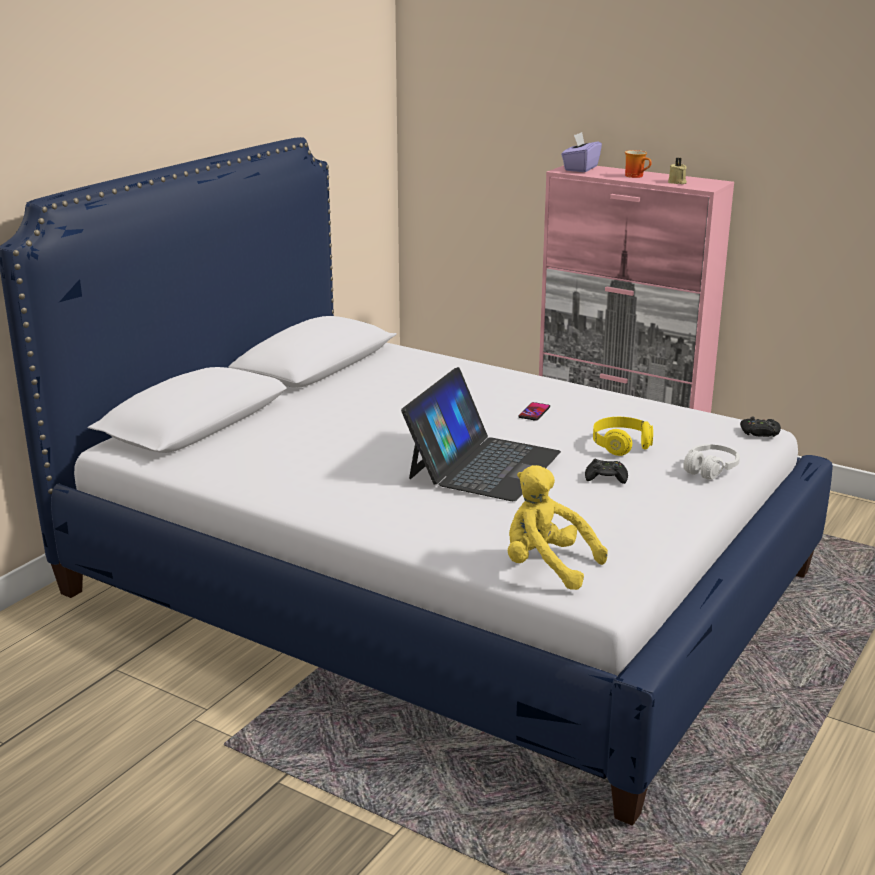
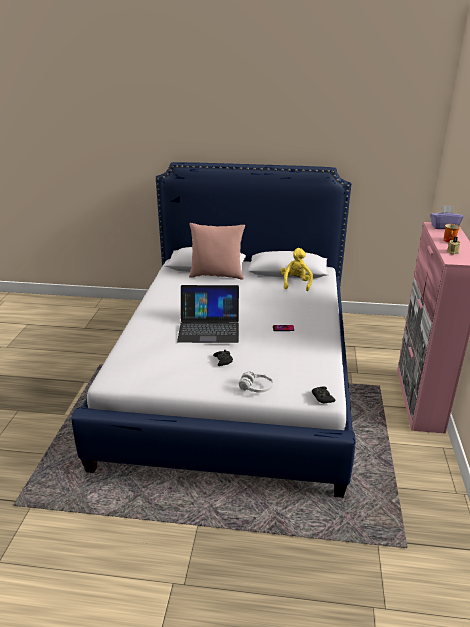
camera: 65 degrees right, 5 degrees up
(253, 420) = (217, 275): none -> pink pillow
(546, 566) = (126, 362): yellow plush toy -> yellow plush toy (296, 283)
(621, 445) = (264, 358): yellow headphones -> none

